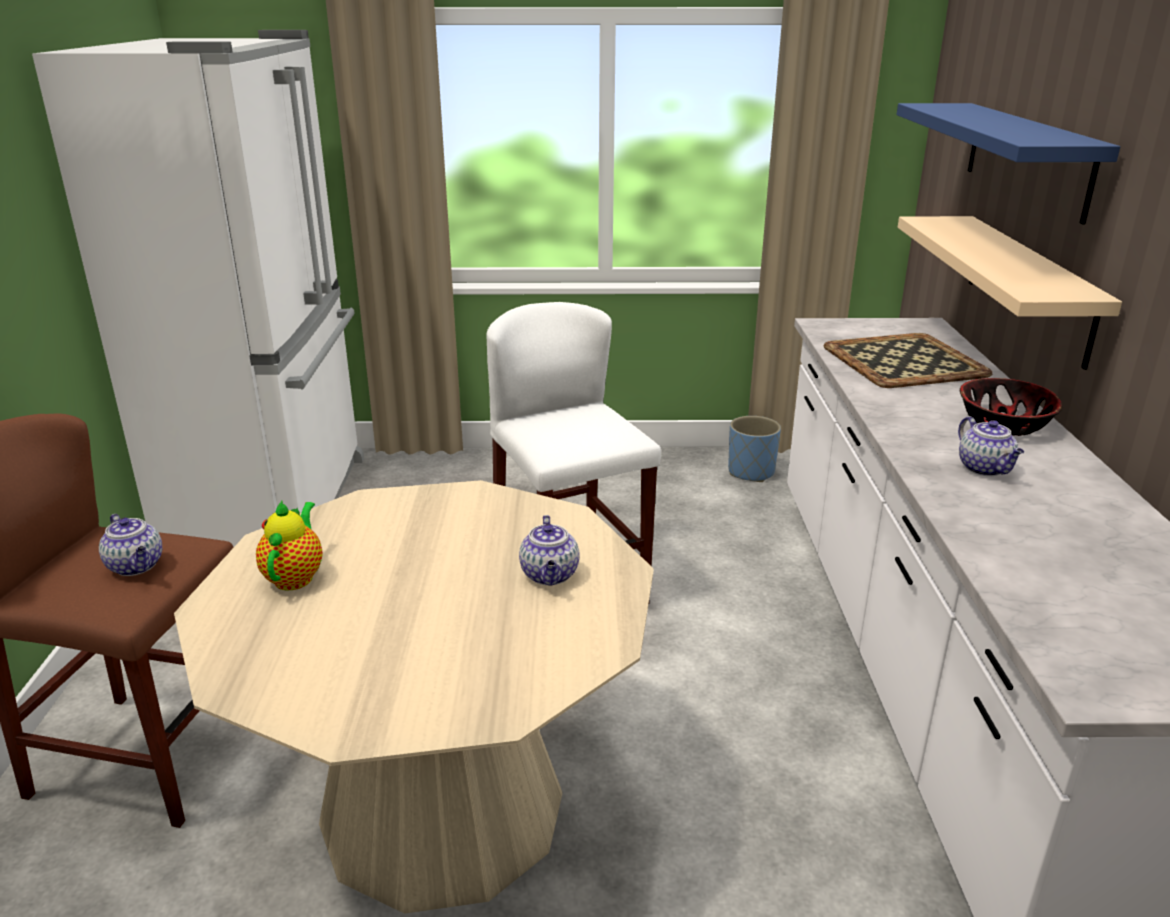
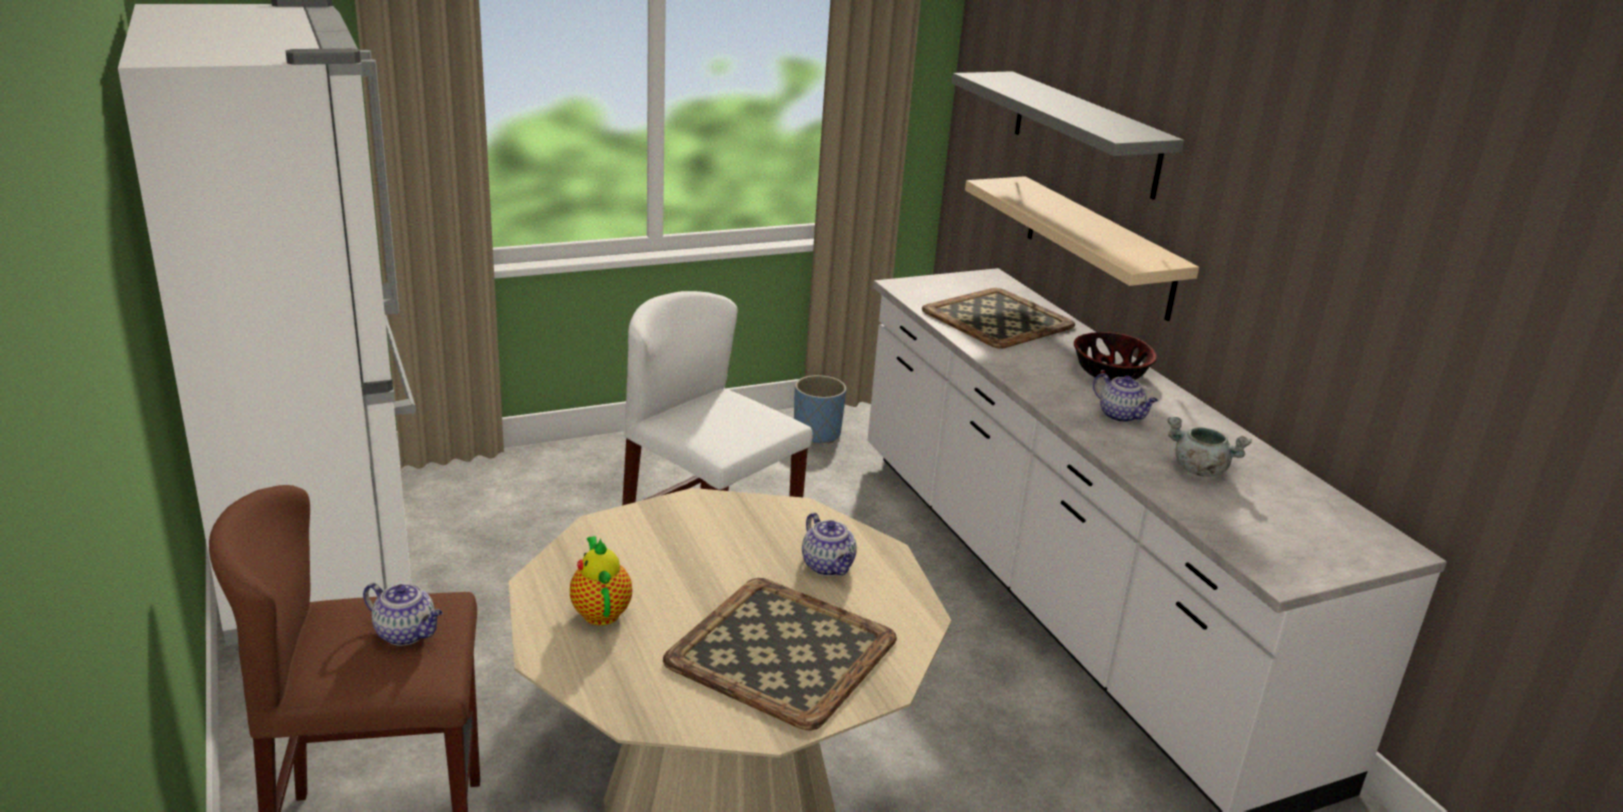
camera: 25 degrees left, 0 degrees up
(430, 649) = (781, 649): none -> tray
(1027, 158) = (1085, 133): blue shelf -> grey shelf
(1051, 540) = (1199, 470): none -> grey cooking pot

